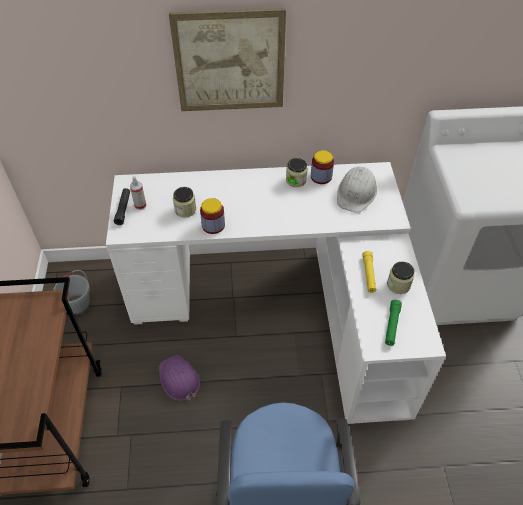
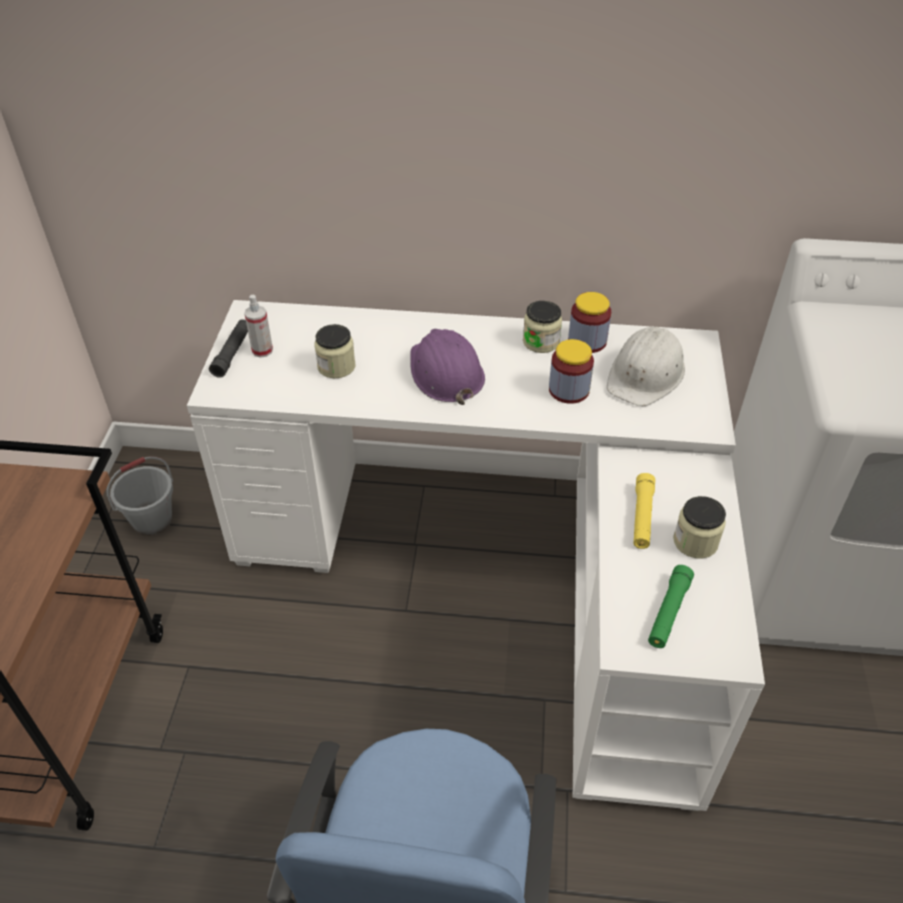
camera: 10 degrees right, 5 degrees down
(179, 379) = (290, 669): purple hard hat -> purple hard hat (445, 373)
(213, 225) = (377, 397): jar -> jar (569, 390)
(230, 61) = (437, 109): picture -> none

